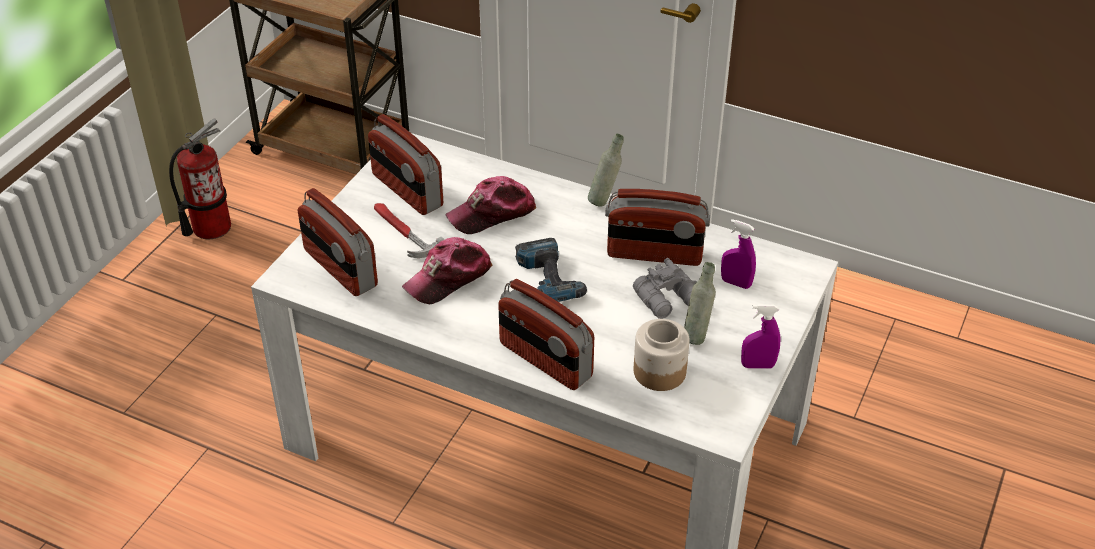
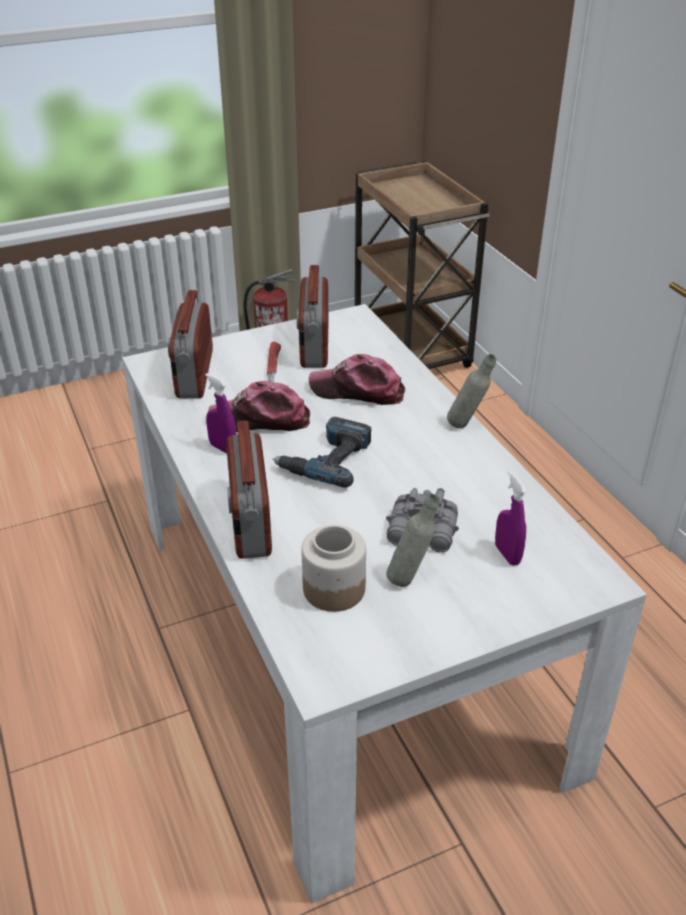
camera: 40 degrees right, 5 degrees down
(654, 254) = (457, 489): radio -> none
(758, 365) = (436, 641): purple spray bottle -> purple spray bottle (223, 448)

